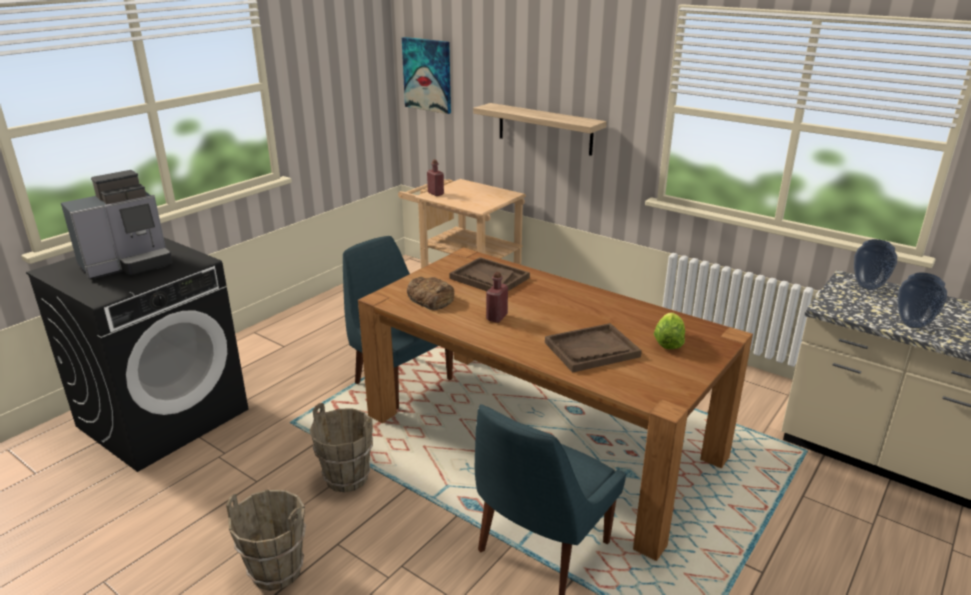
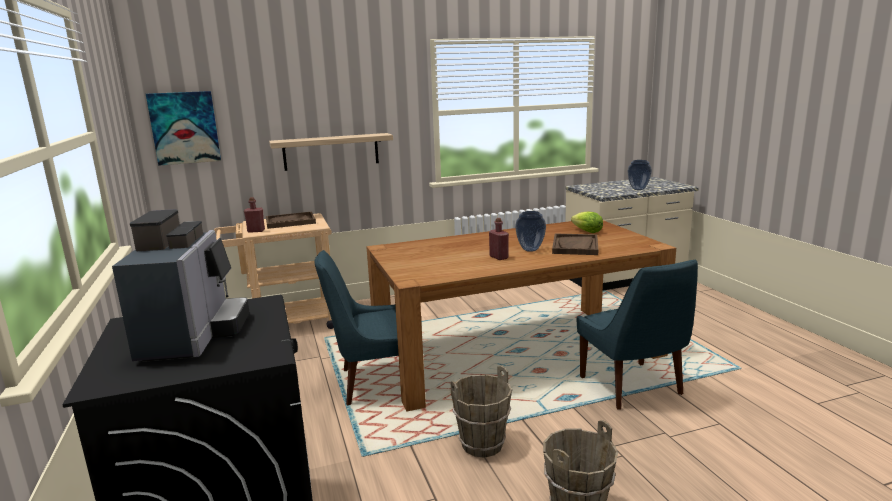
camera: 55 degrees left, 10 degrees down
(431, 298) = (438, 268): bread -> none
(489, 278) = (434, 249): brown tray -> brown tray (290, 222)
(868, 287) = (592, 186): vase -> vase (531, 250)

